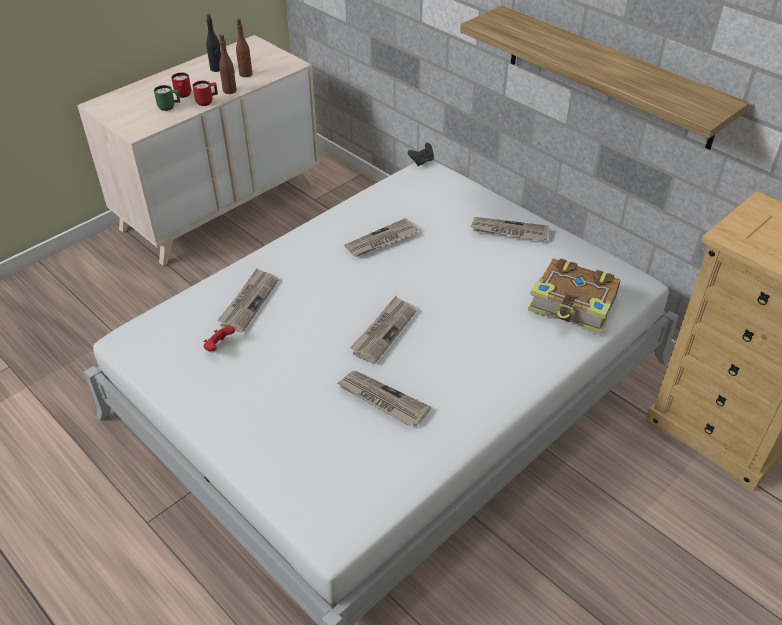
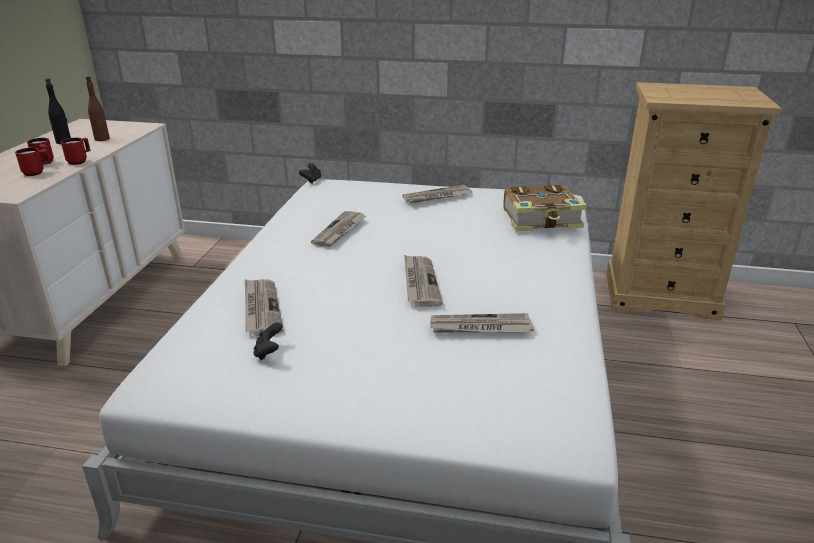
camera: 35 degrees left, 15 degrees down
(169, 107) = (37, 172): green mug -> red mug
(219, 346) = (268, 352): red game controller -> black game controller
(230, 91) = (97, 150): brown bottle -> none
(608, 76) = (484, 36): shelf -> none

